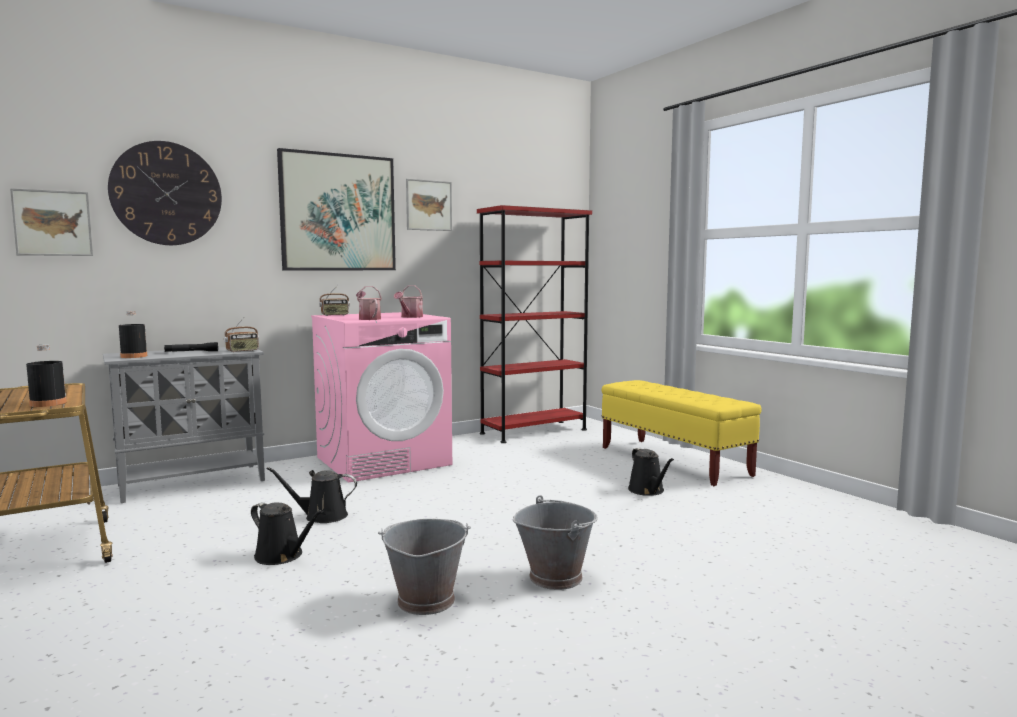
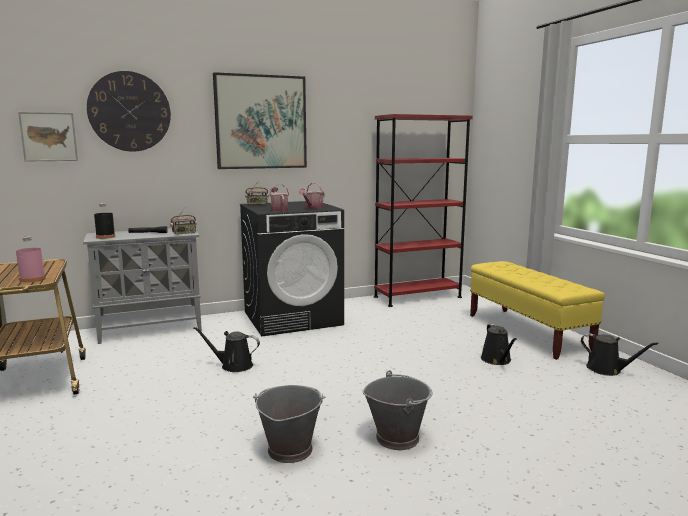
camera: 10 degrees right, 5 degrees up
(48, 403) = (32, 279): black bottle -> pink bottle
(282, 556) = (195, 399): black watering can -> black watering can (607, 370)
(384, 461) = (293, 318): pink washing machine -> black washing machine
(429, 205) = (335, 114): picture -> none

